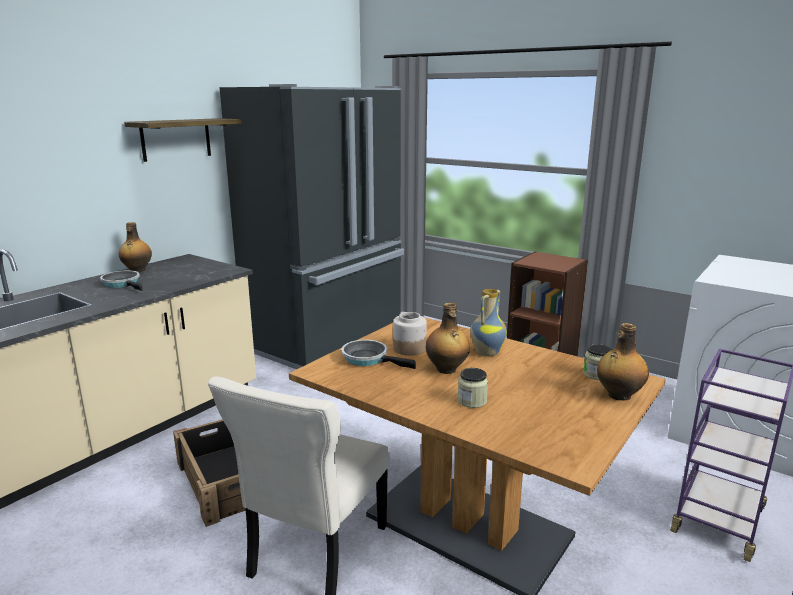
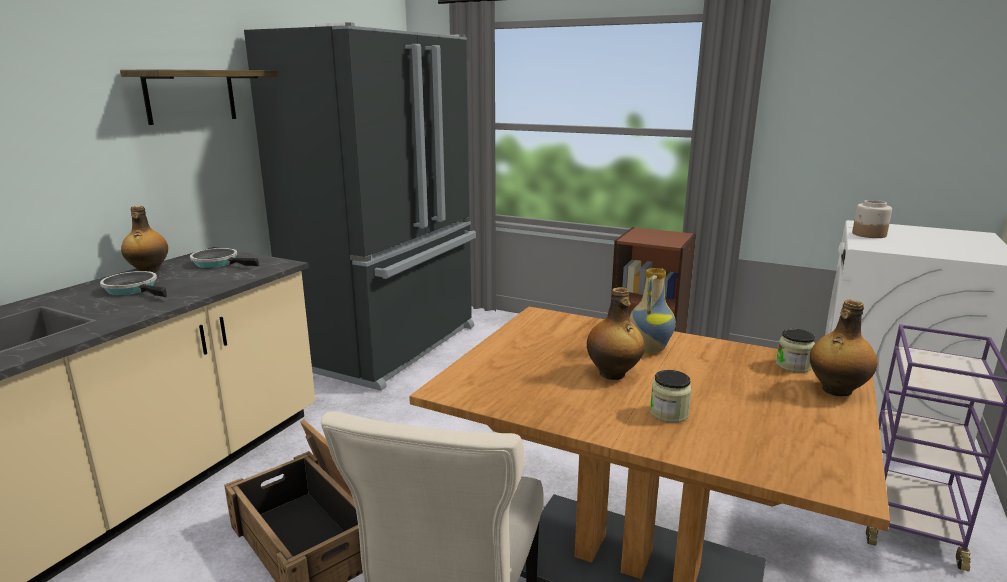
camera: 10 degrees left, 0 degrees up
(368, 359) = (507, 368): frying pan -> frying pan (219, 263)
(409, 349) = (551, 351): jar -> jar (869, 234)

